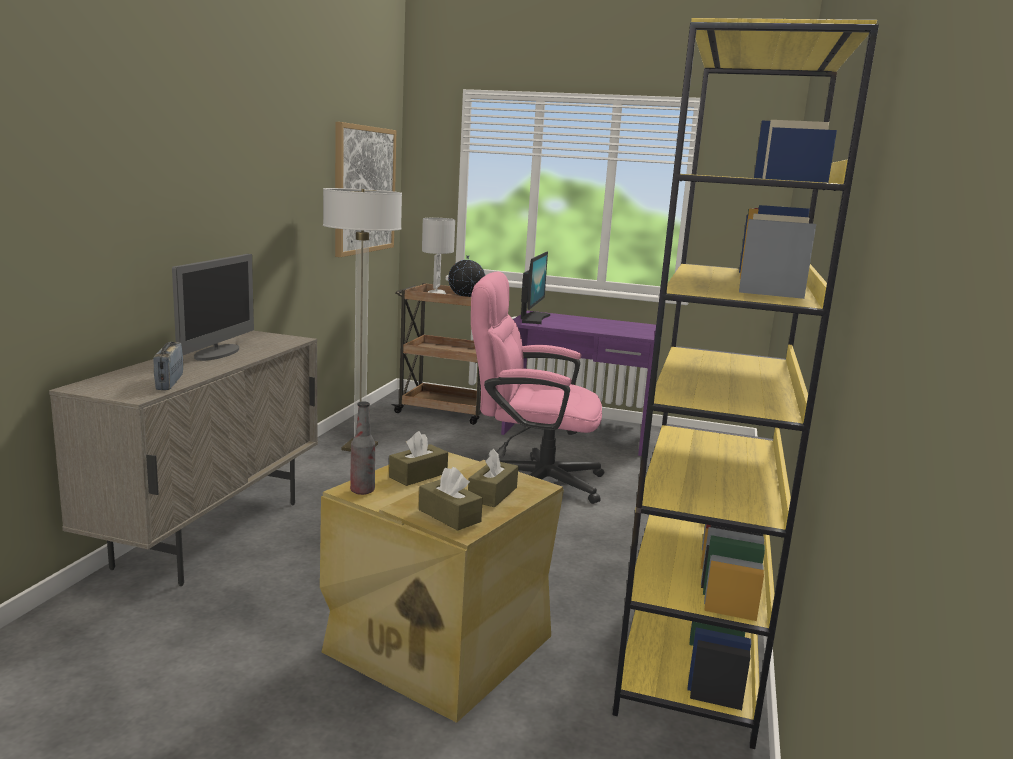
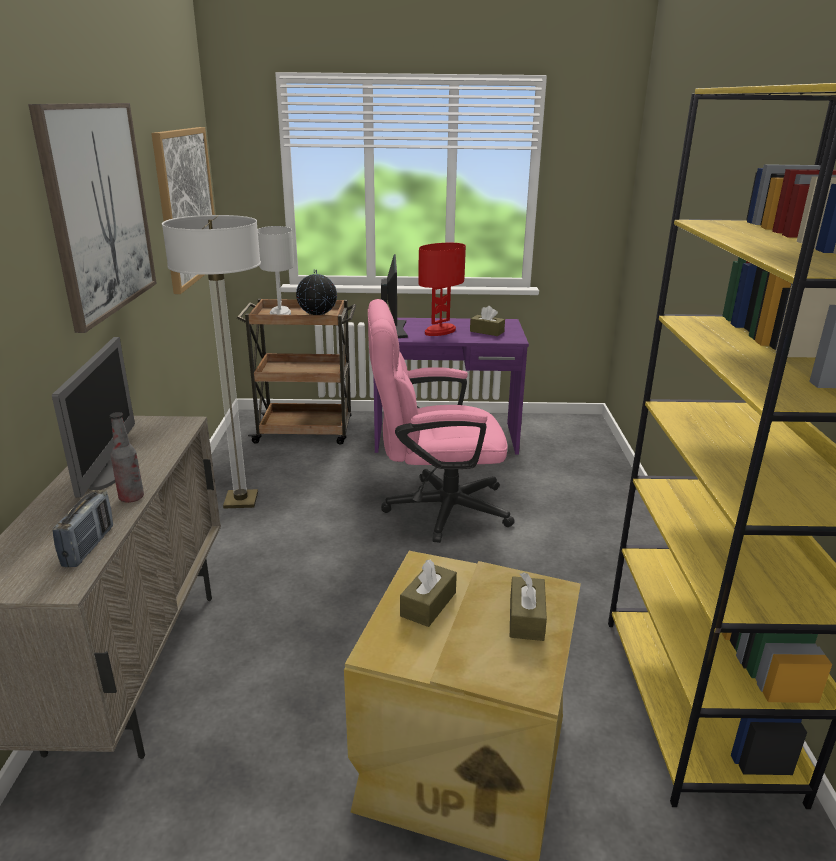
camera: 15 degrees left, 10 degrees up
(169, 383) = (89, 546): radio -> radio turned 150 degrees counterclockwise
(267, 165) = (99, 210): none -> picture
(362, 491) = (388, 650): bottle -> bottle (131, 498)
(449, 515) = (509, 670): brown tissue box -> brown tissue box (487, 331)
(576, 324) = (440, 331): none -> red table lamp

